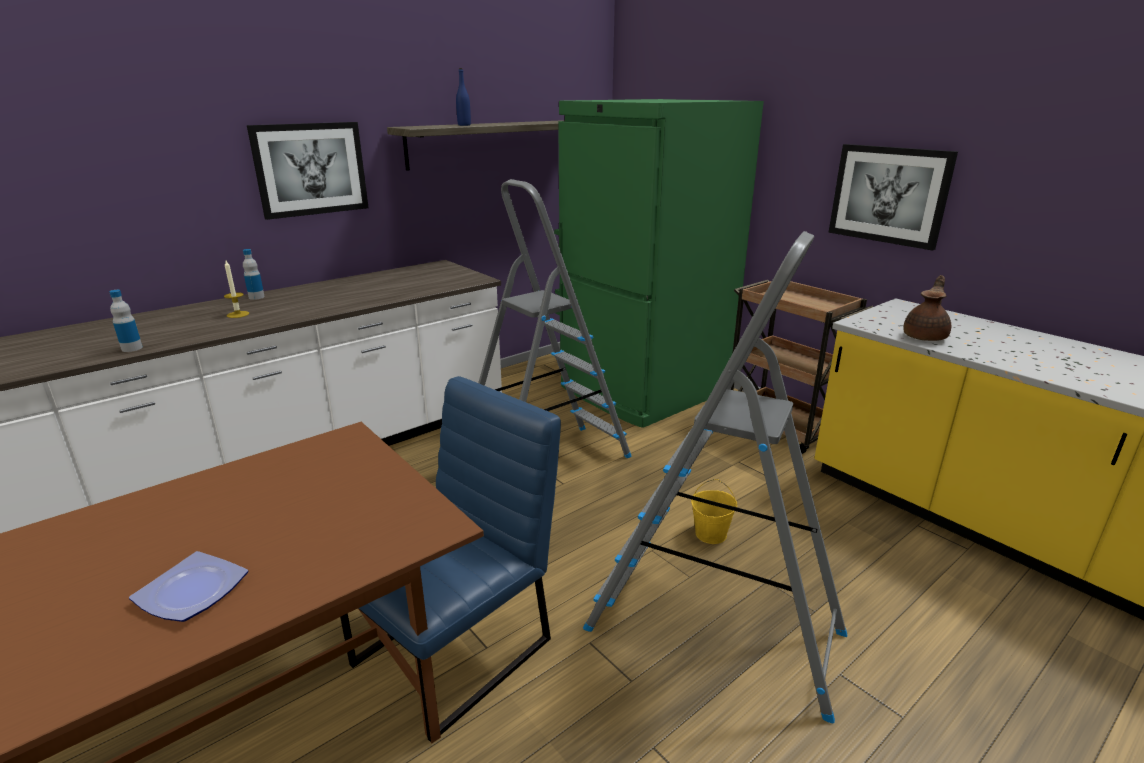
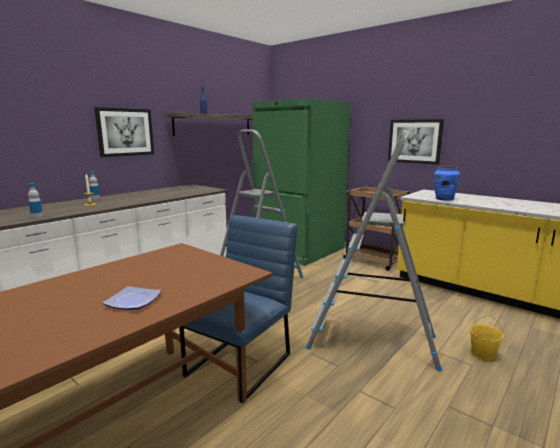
camera: 10 degrees left, 10 degrees down
(711, 534) = (355, 305): yellow bucket -> yellow bucket (482, 354)
(925, 337) = (444, 199): brown teapot -> blue vase

